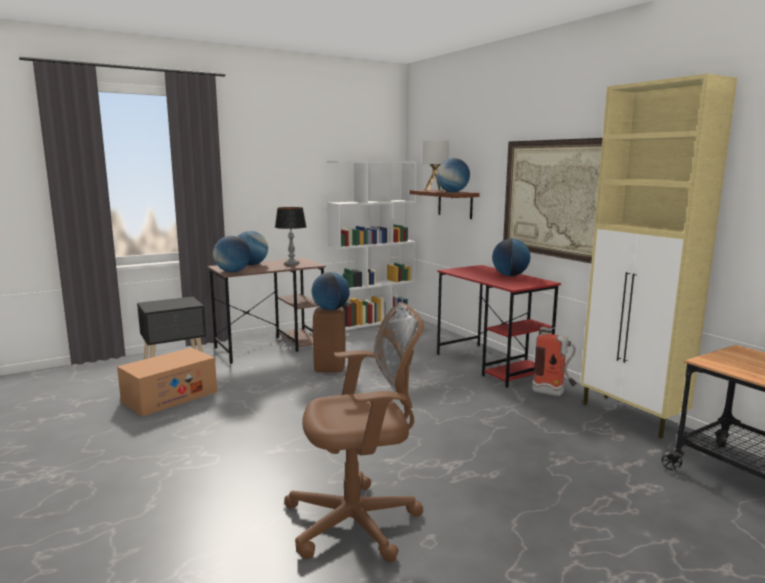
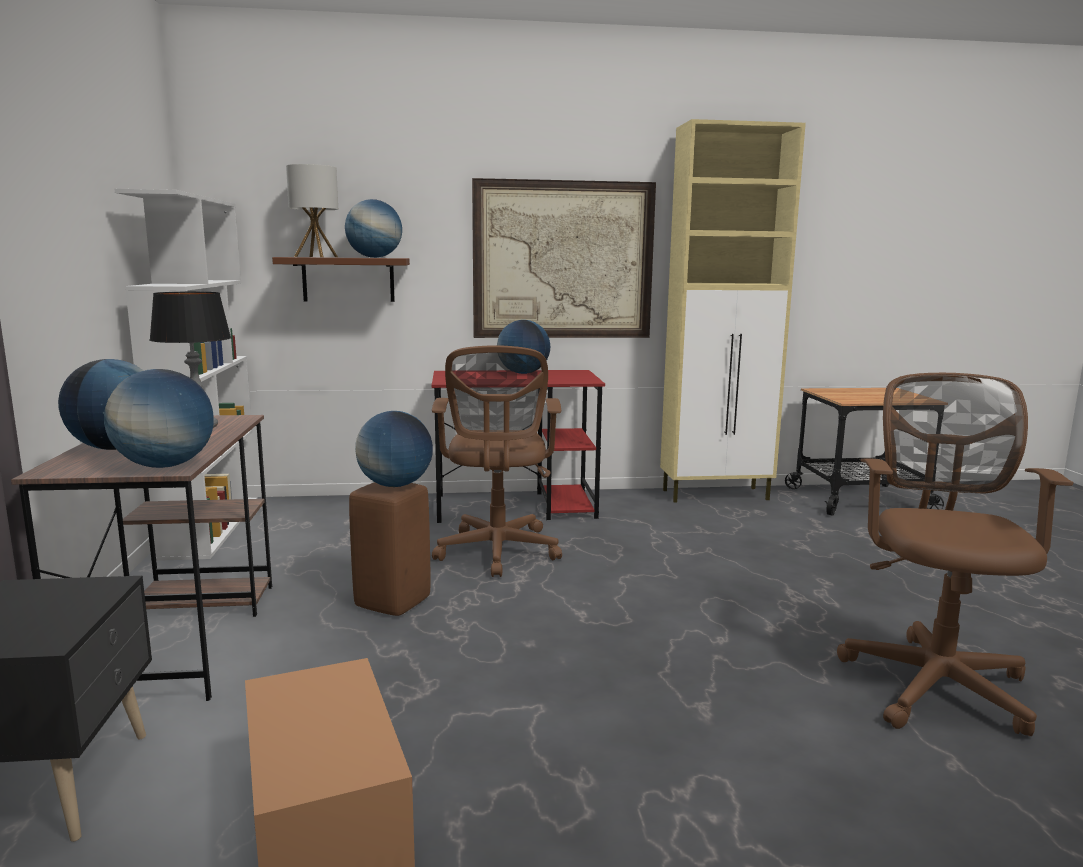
camera: 65 degrees left, 0 degrees up
(413, 374) = (497, 553): none -> brown office chair
(553, 393) = (636, 505): fire extinguisher -> none

